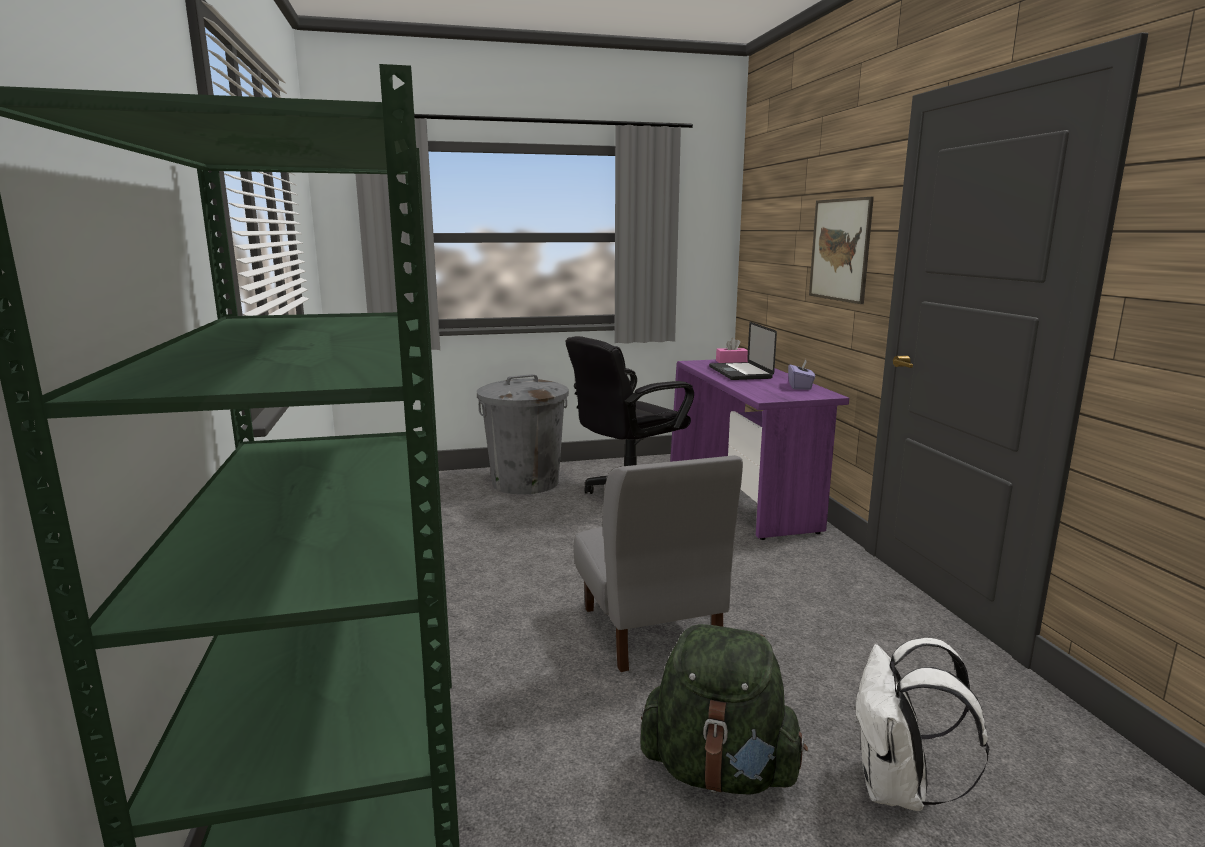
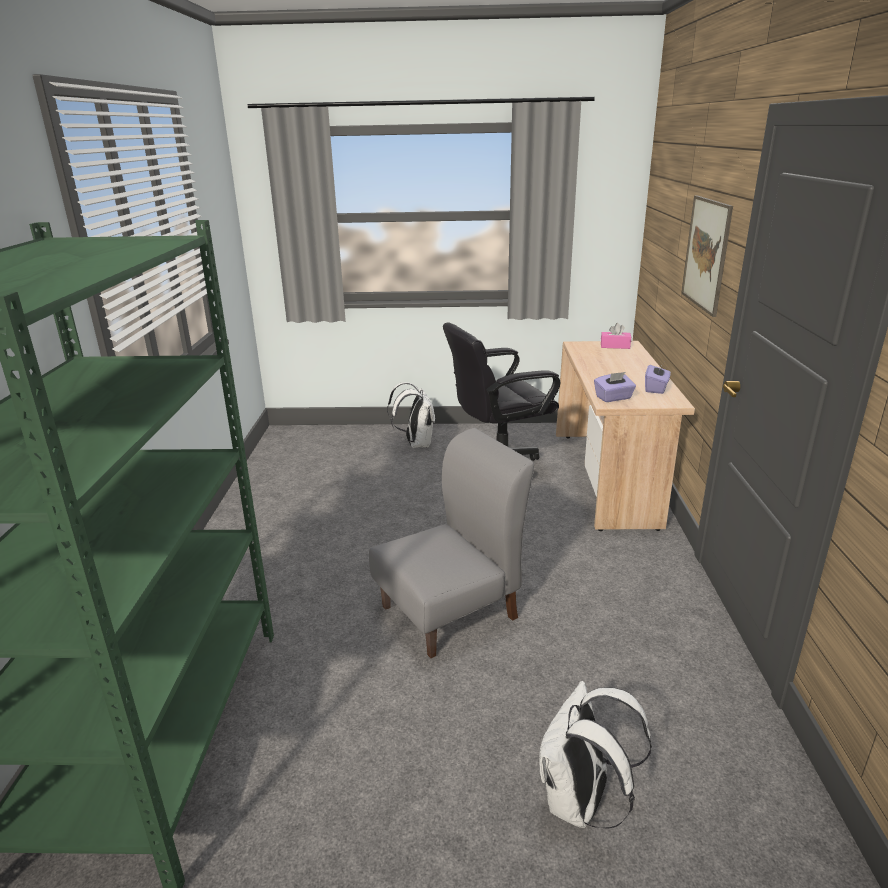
camera: 15 degrees right, 10 degrees up
(525, 482) = (416, 444): grey trash can -> white backpack
(650, 629) = (450, 612): grey chair -> grey chair turned 120 degrees counterclockwise
(719, 771) = (440, 755): green backpack -> none
(740, 372) = (611, 363): laptop -> none
(742, 495) = (607, 478): purple desk -> beige desk
(767, 394) = (613, 398): none -> purple tissue box

